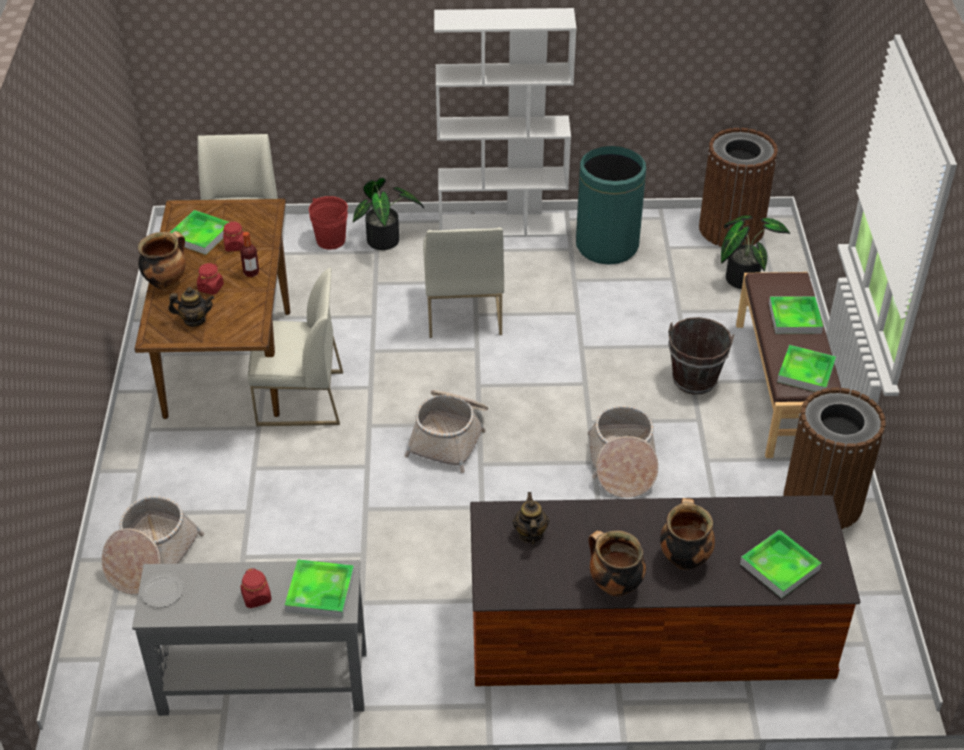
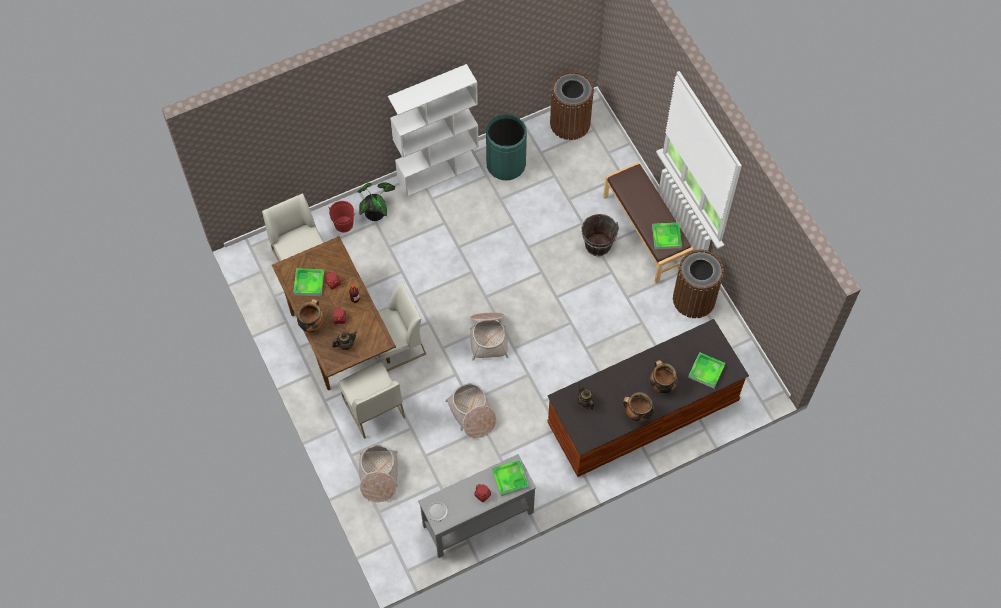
camera: 25 degrees left, 20 degrees up
(463, 310) = (449, 247): white chair -> white chair (373, 408)
(622, 464) = (585, 317): basket -> basket (472, 414)
(742, 276) = (591, 158): potted plant -> none
(794, 318) = (646, 201): tray -> none

